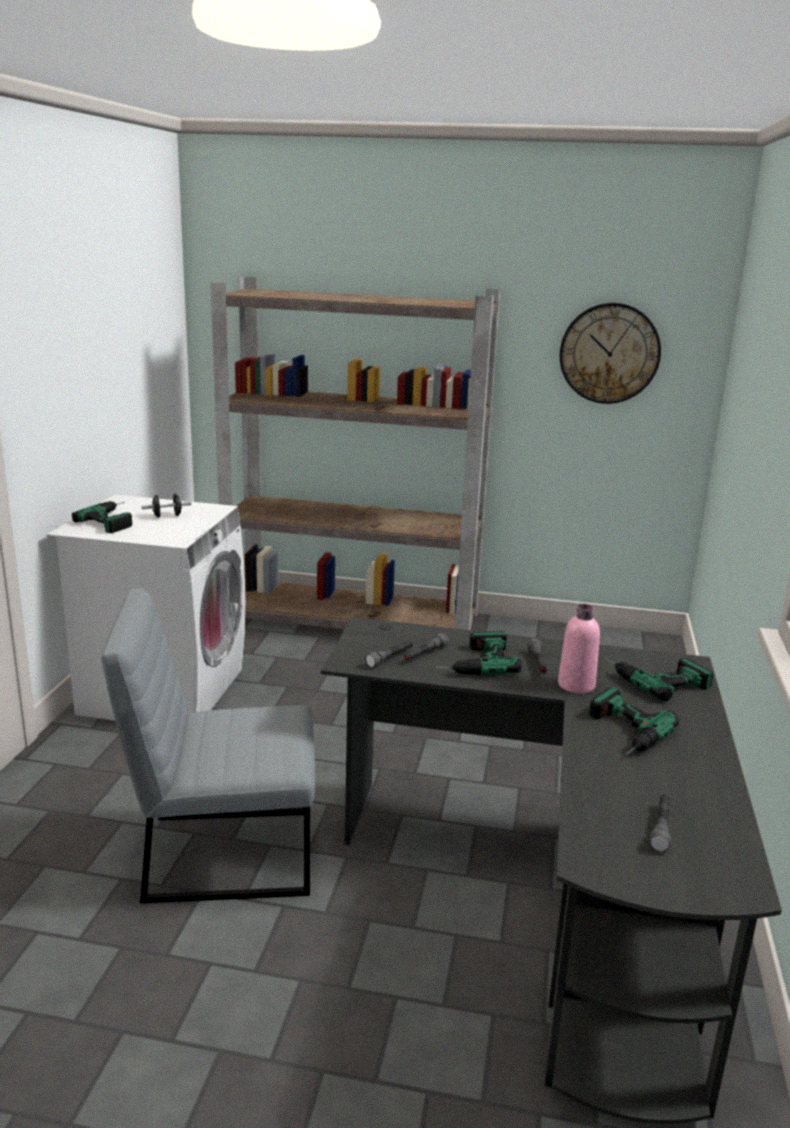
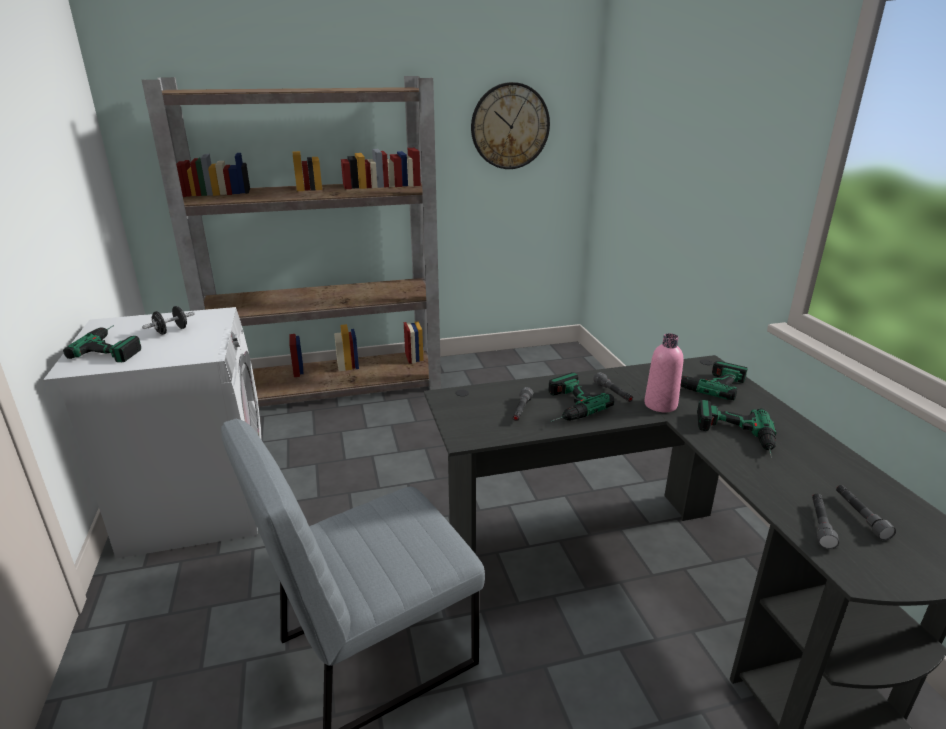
camera: 25 degrees left, 5 degrees up
(390, 658) = (497, 422): grey flashlight -> grey flashlight (820, 525)

